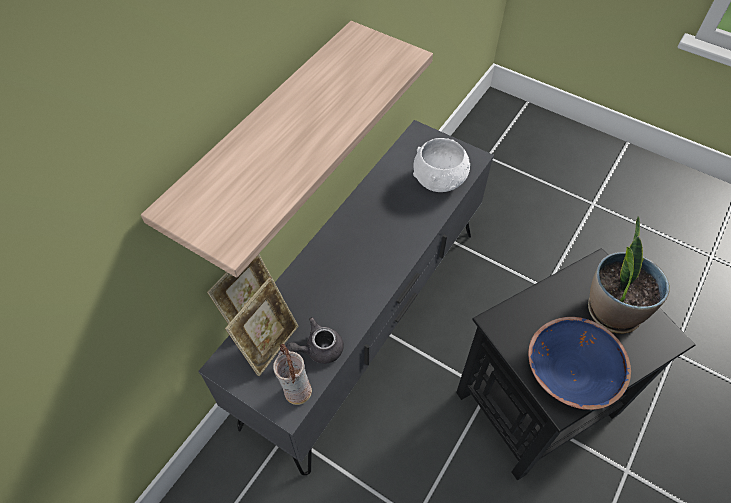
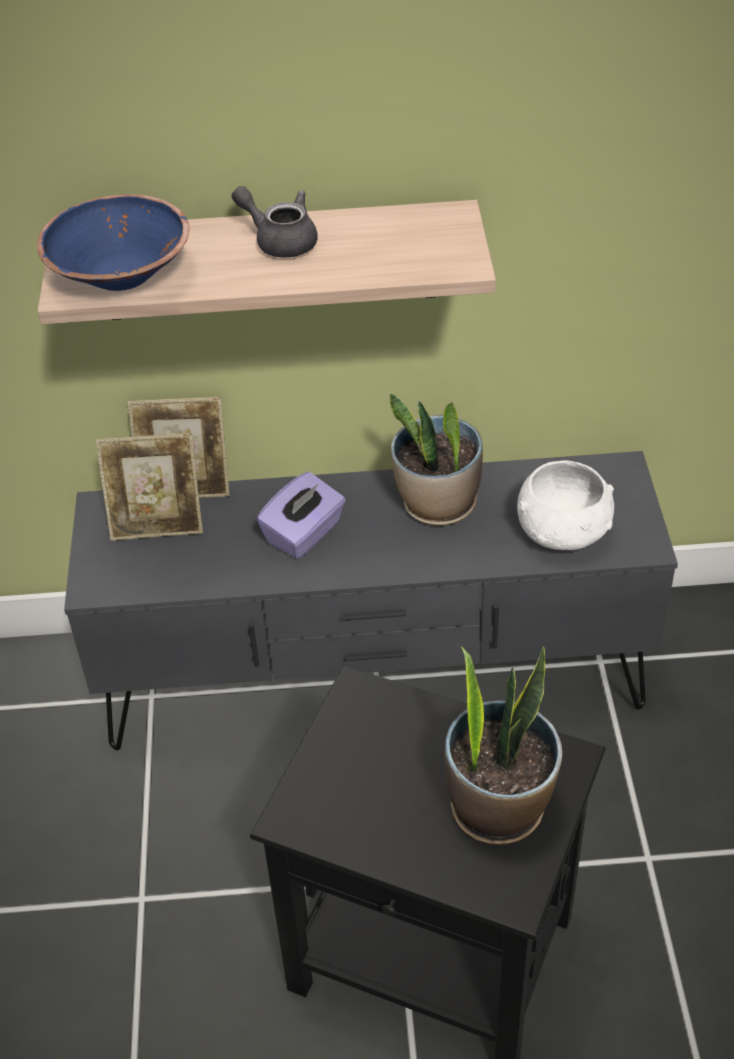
camera: 55 degrees right, 10 degrees down
(296, 392) = (117, 582): vase -> none
(318, 349) = (188, 567): grey teapot -> grey teapot (280, 240)
(344, 279) = (304, 534): none -> purple tissue box
(377, 212) = (437, 505): none -> potted plant
(571, 373) = (349, 806): blue bowl -> blue bowl (121, 274)

